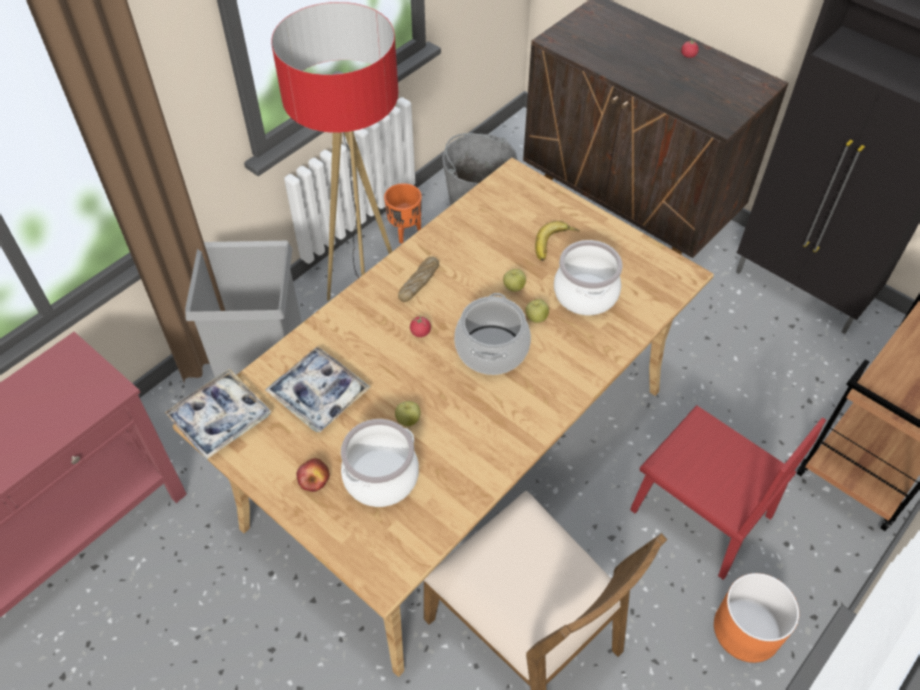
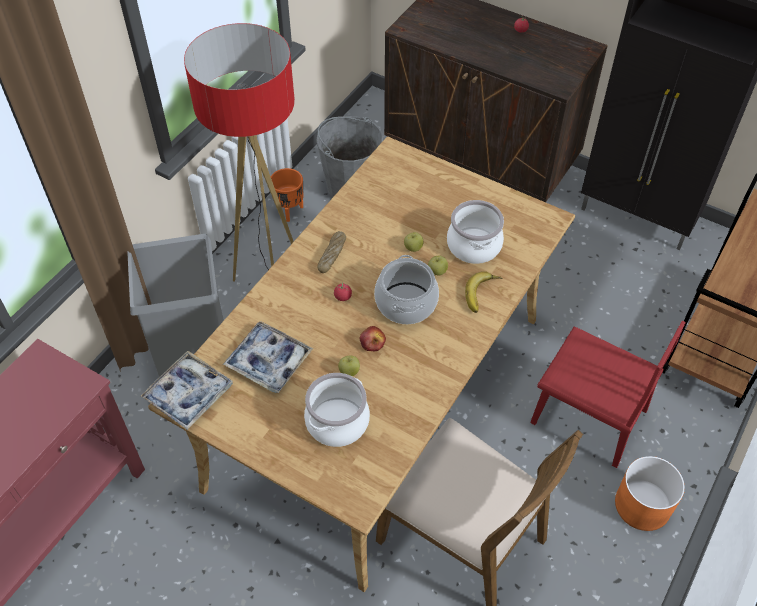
camera: 10 degrees left, 0 degrees up
(314, 478) = (281, 432): apple -> apple (372, 342)
(555, 245) = (440, 207): banana -> banana (483, 295)

